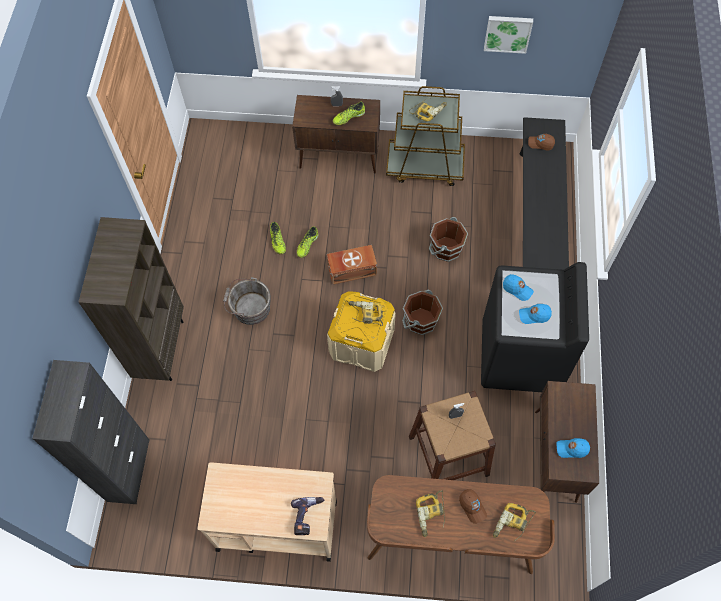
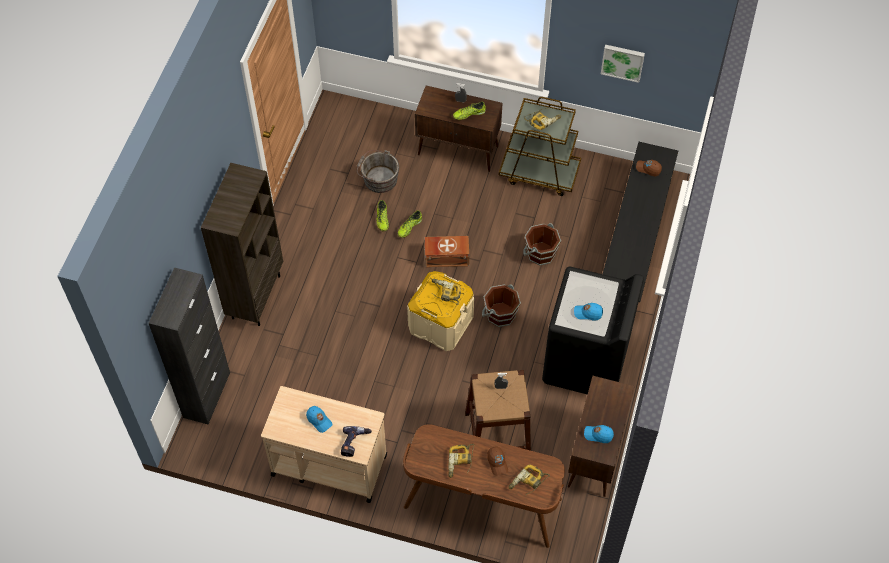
camera: 10 degrees right, 5 degrees down
(249, 308) = (343, 274): grey bucket -> grey bucket (378, 179)
(517, 289) = (579, 288): blue cap -> blue cap (319, 420)

